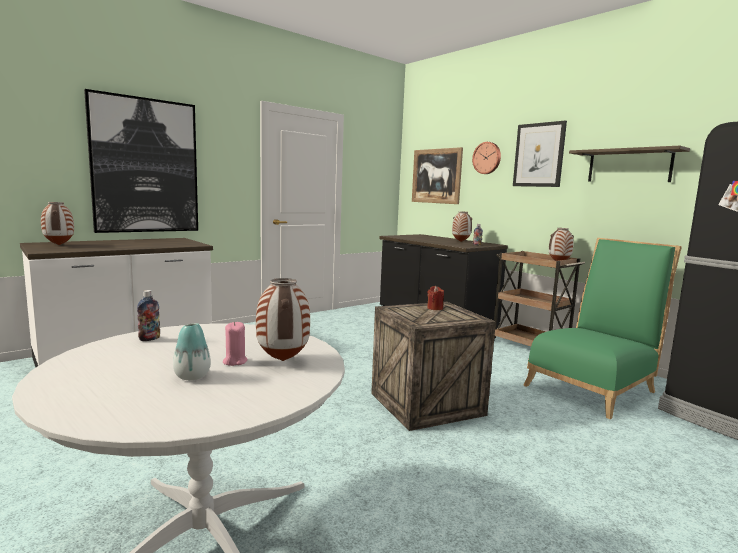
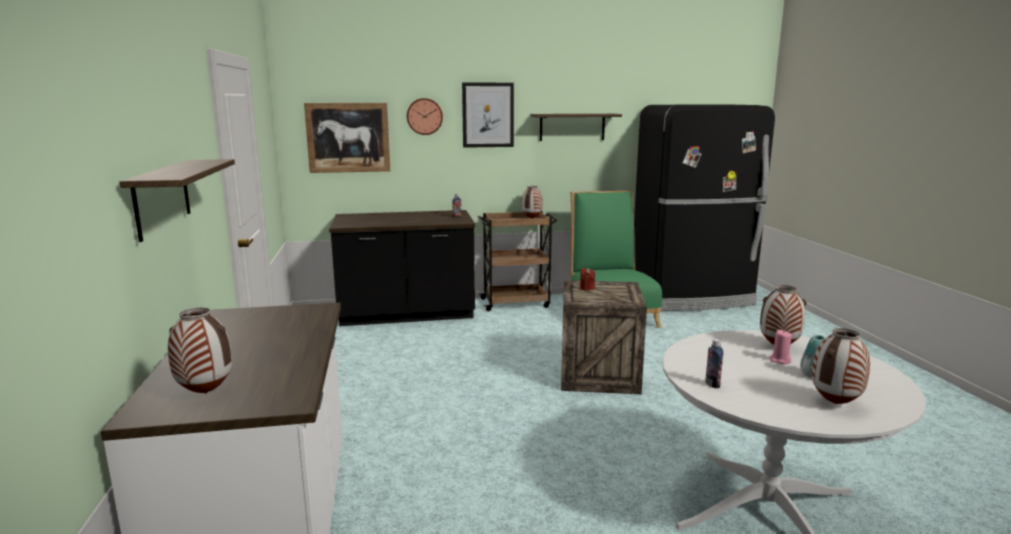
camera: 60 degrees left, 5 degrees up
(145, 166) = (162, 197): picture -> shelf
(460, 242) = (426, 216): vase -> vase (835, 404)

